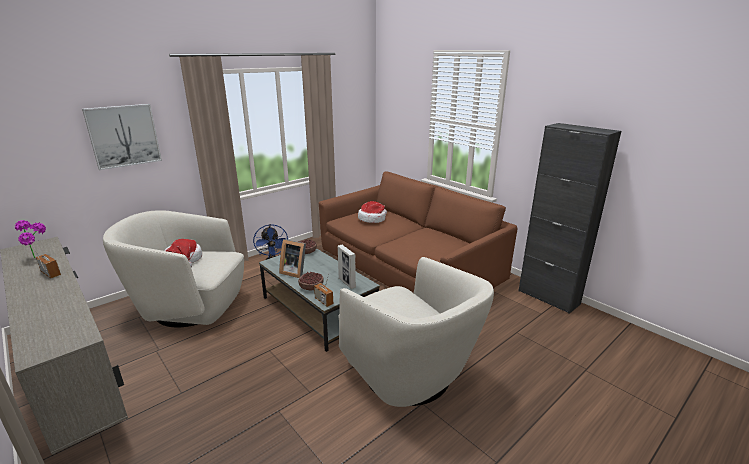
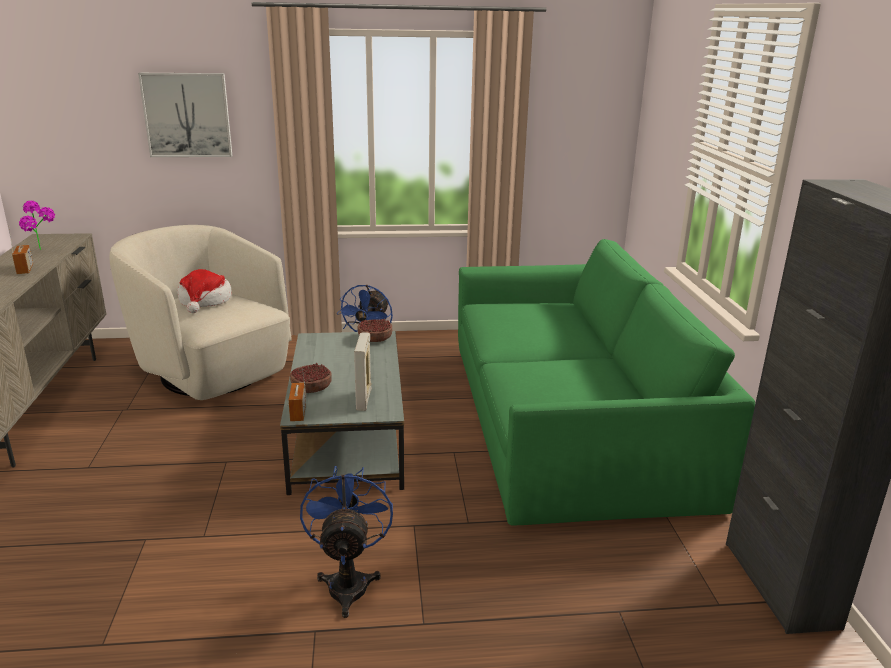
camera: 35 degrees right, 0 degrees up
(294, 272) = (320, 360): picture frame -> none
(372, 219) = (530, 318): hat -> none
(408, 375) = (348, 582): beige armchair -> blue fan
(409, 265) = (569, 421): brown sofa -> green sofa

